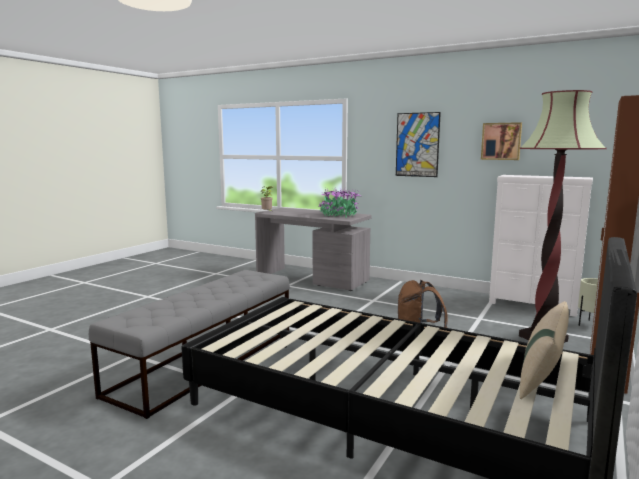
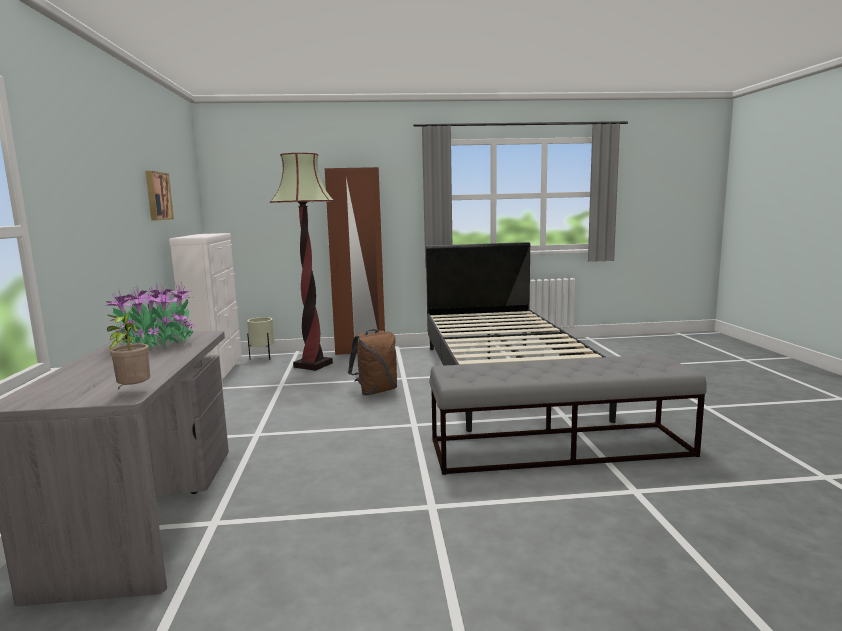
camera: 125 degrees left, 0 degrees up
(417, 144) = (106, 199): picture -> none
(542, 374) = (470, 316): beige pillow -> none

